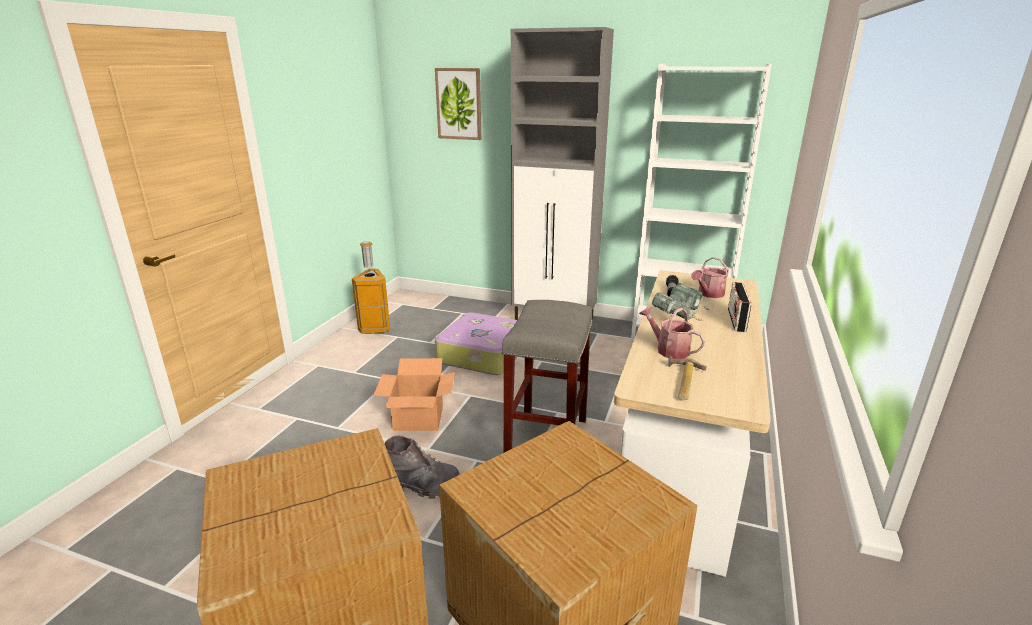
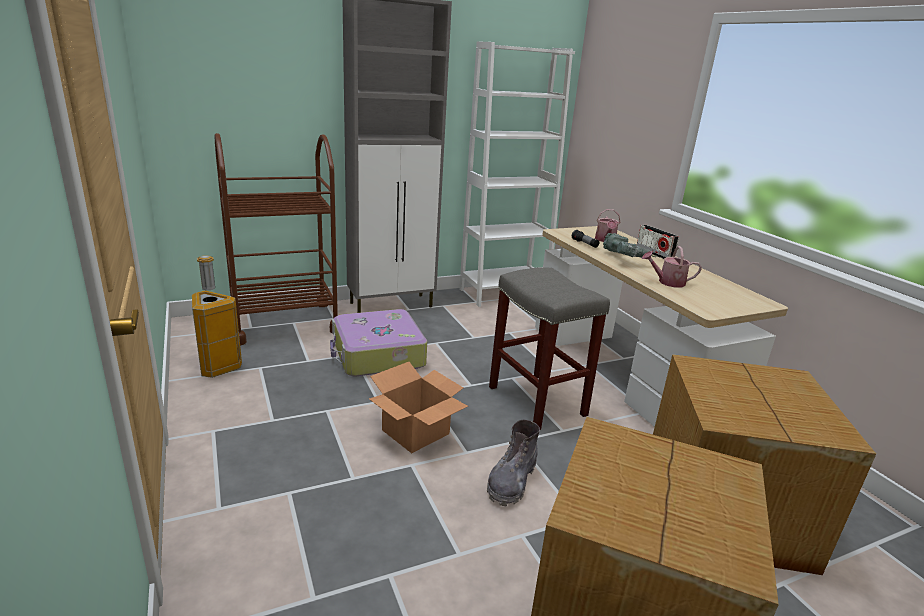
camera: 45 degrees left, 0 degrees up
(423, 485) = (511, 481): grey boot -> grey boot turned 150 degrees clockwise
(456, 311) = (284, 322): none -> brown cart
(459, 104) = (255, 73): picture -> none
(682, 382) = (715, 299): hammer -> none

